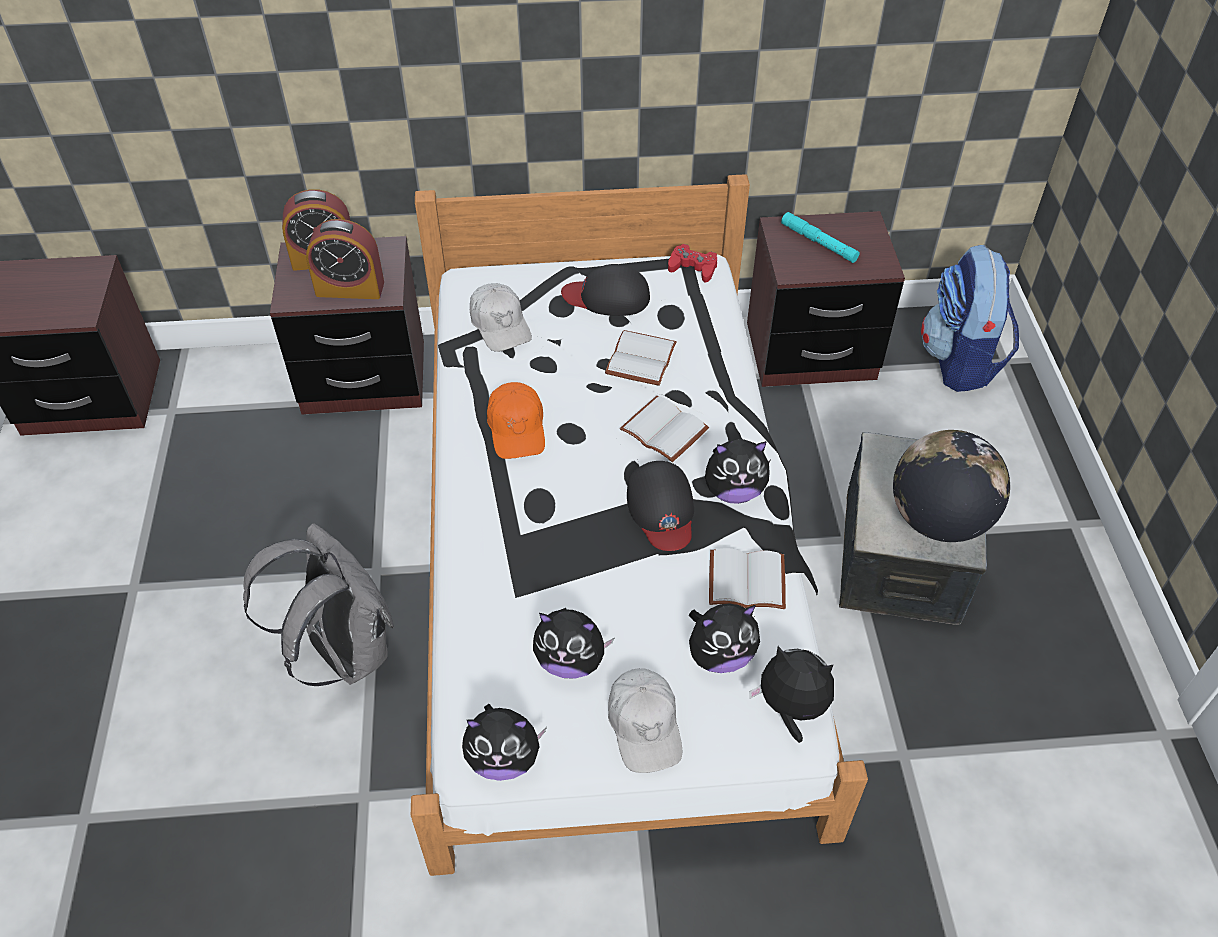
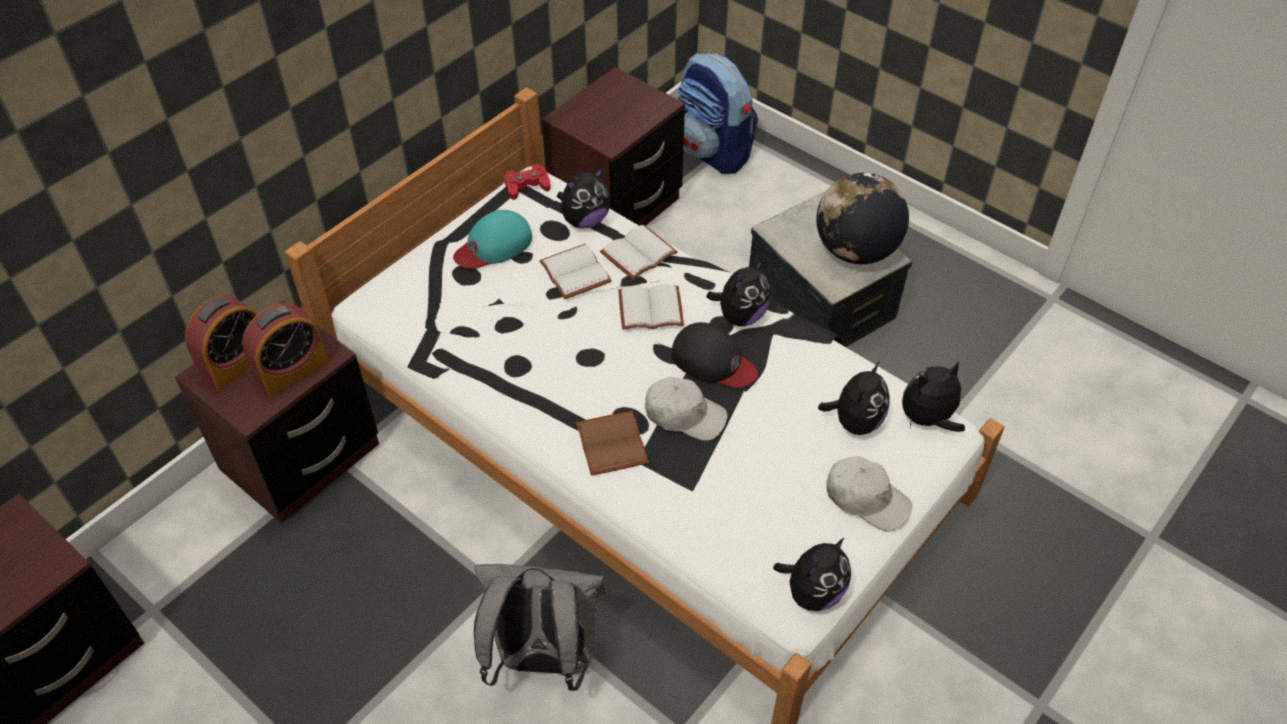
camera: 45 degrees left, 0 degrees up
(500, 325) = (440, 319): white cap -> white cap (684, 415)
(504, 513) = (614, 444): none -> brown book
(517, 428) = (548, 381): orange cap -> none
(570, 661) = (776, 499): plush toy -> plush toy (585, 220)
(607, 296) = (494, 245): black cap -> turquoise cap
(745, 583) = (817, 367): white book -> white book (639, 255)
(819, 242) = (603, 112): turquoise flashlight -> none

